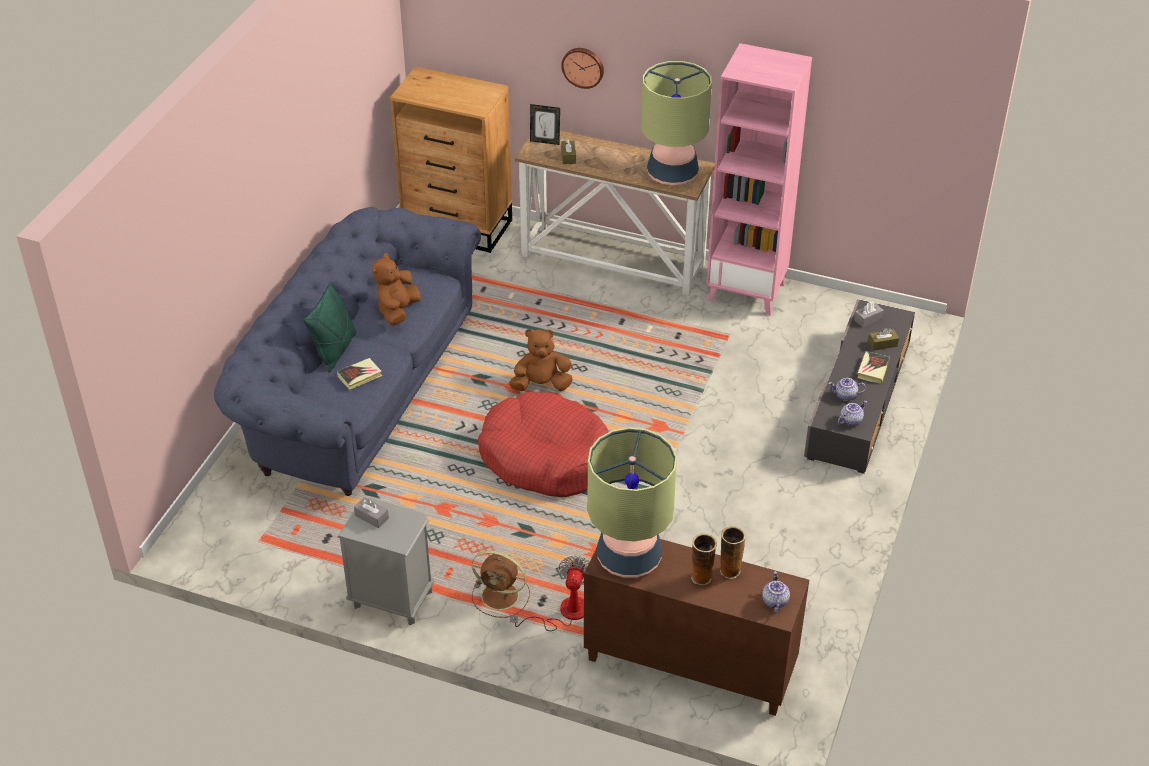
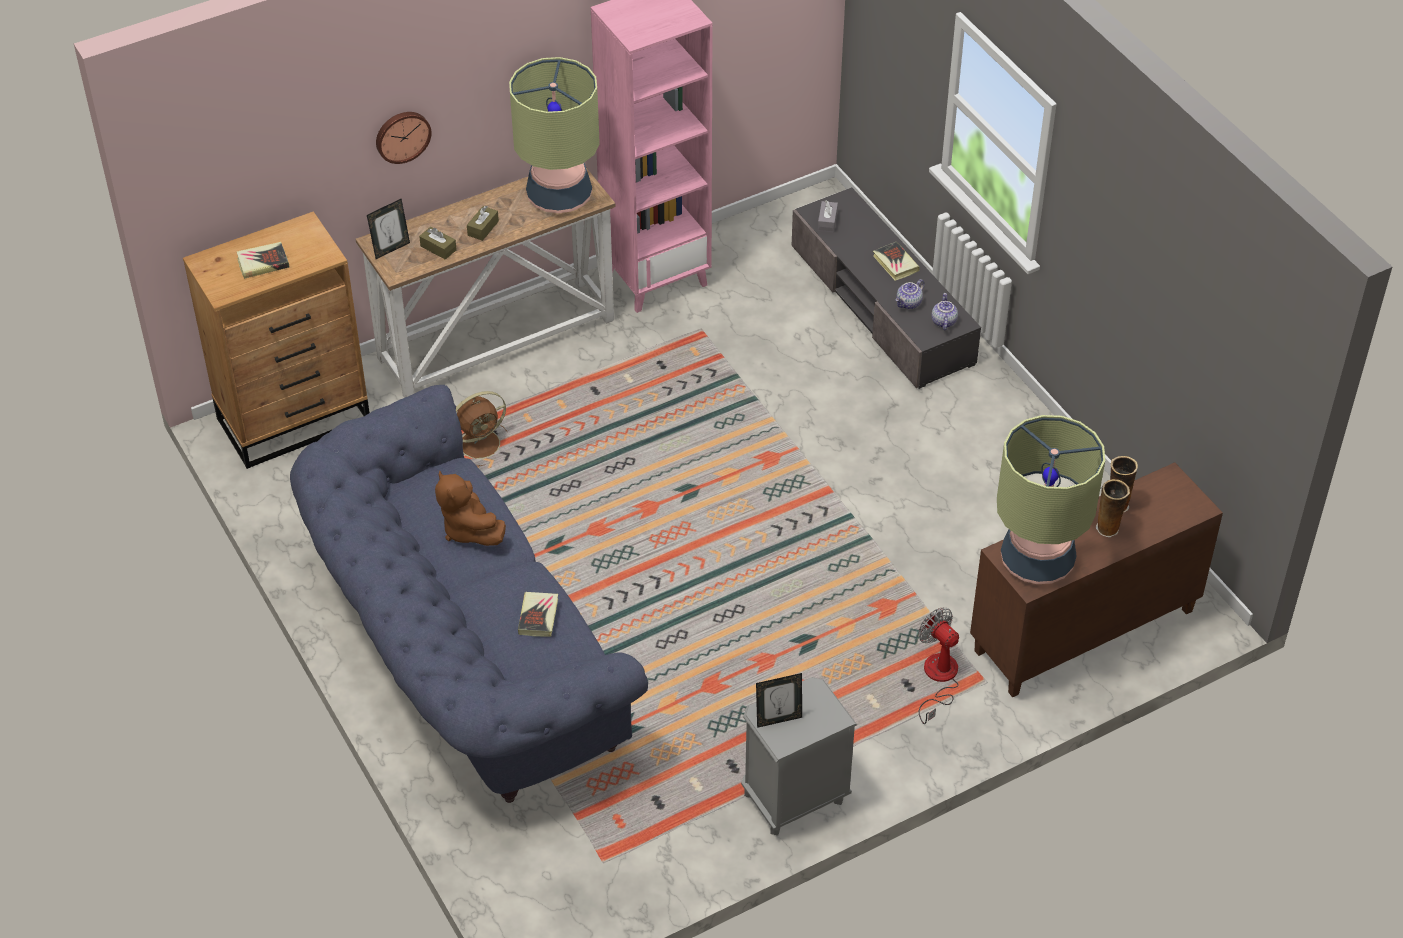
camera: 50 degrees left, 5 degrees up
(335, 350) = (473, 614): green pillow -> none
(371, 517) = (778, 719): grey tissue box -> picture frame
(444, 92) = (263, 263): none -> book
(501, 596) = (872, 711): brown fan -> brown fan (481, 443)
(541, 385) = (617, 506): brown plush toy -> none
(545, 457) = (722, 566): red dog bed -> none
(774, 601) = (1179, 500): teapot -> none
(882, 344) = (870, 235): brown tissue box -> brown tissue box (483, 228)

